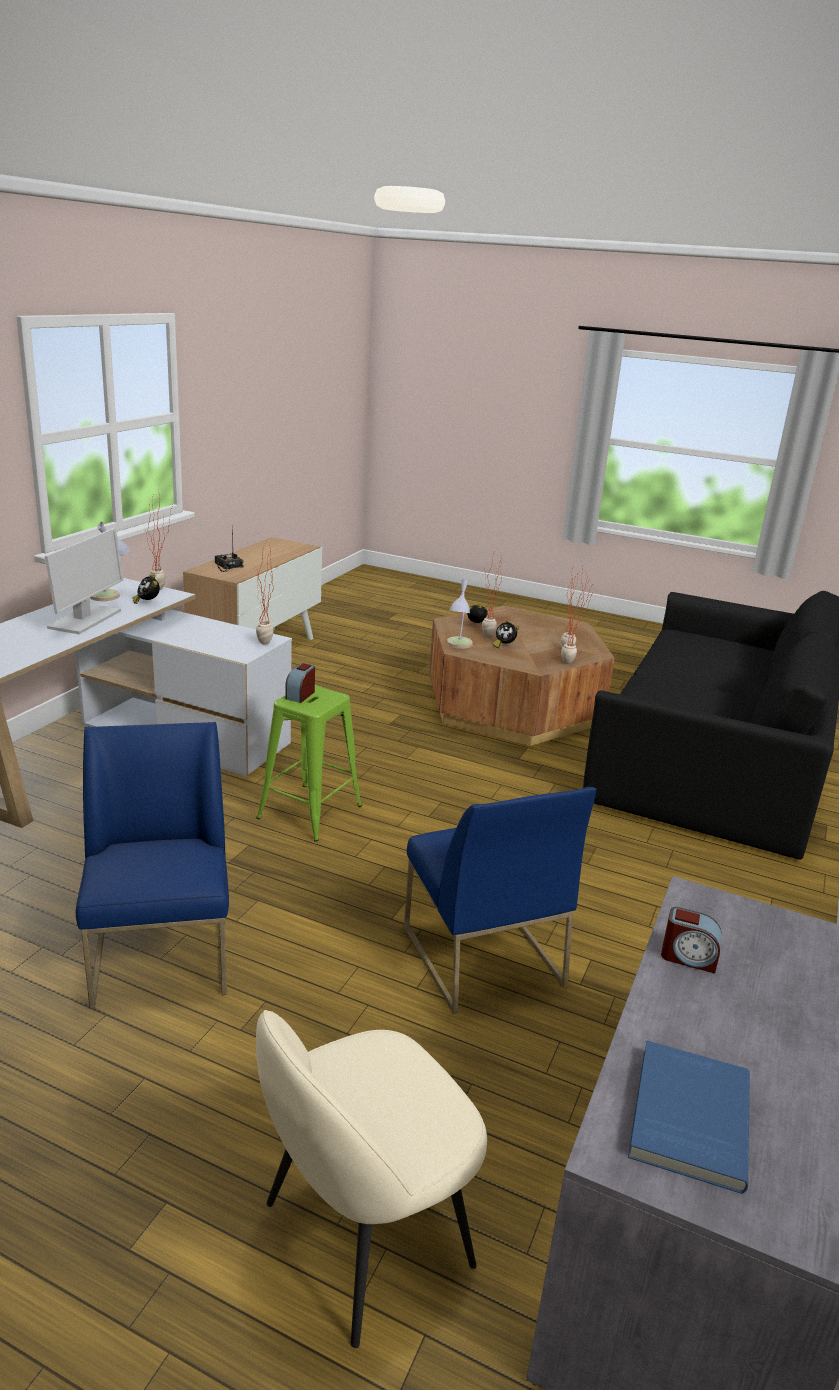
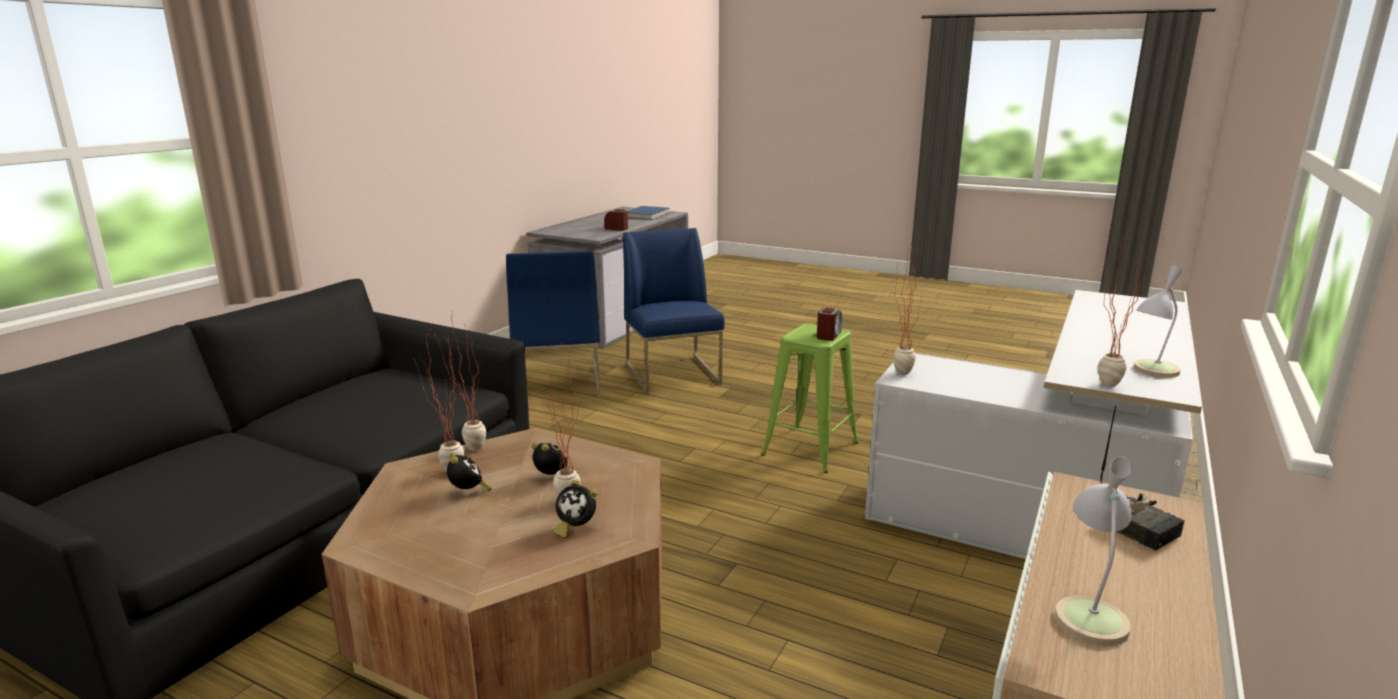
camera: 175 degrees left, 5 degrees down
(85, 620) = (1110, 338): monitor -> none
(147, 602) = (1083, 363): alarm clock -> alarm clock (469, 492)
(162, 955) = (870, 373): blue chair -> blue chair (558, 383)
(362, 1236) = (740, 318): beige chair -> none
(458, 645) = (632, 474): table lamp -> table lamp (1089, 613)

